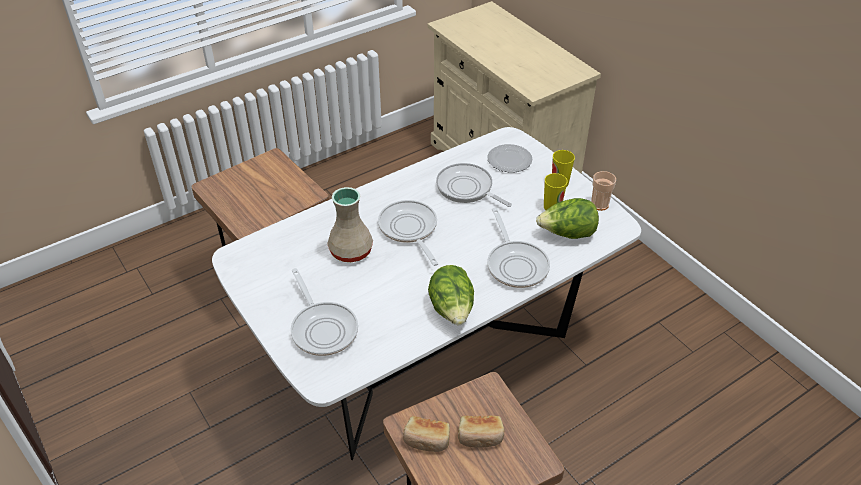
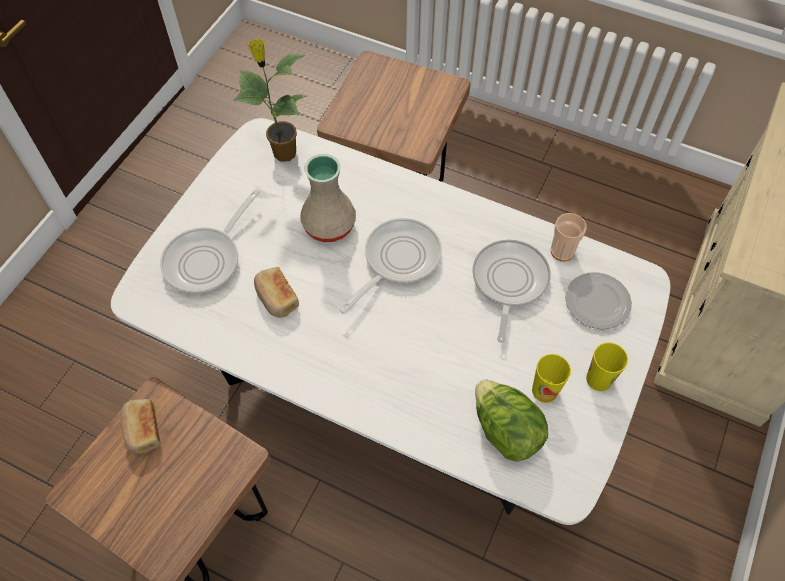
camera: 60 degrees right, 15 degrees up
(263, 250) = (283, 153): none -> potted plant
(452, 310) = (298, 363): lettuce -> none
(480, 437) = (169, 480): bread -> bread (276, 298)
(516, 264) = (412, 395): frying pan -> none
(599, 204) = (591, 446): cup -> cup (562, 251)

